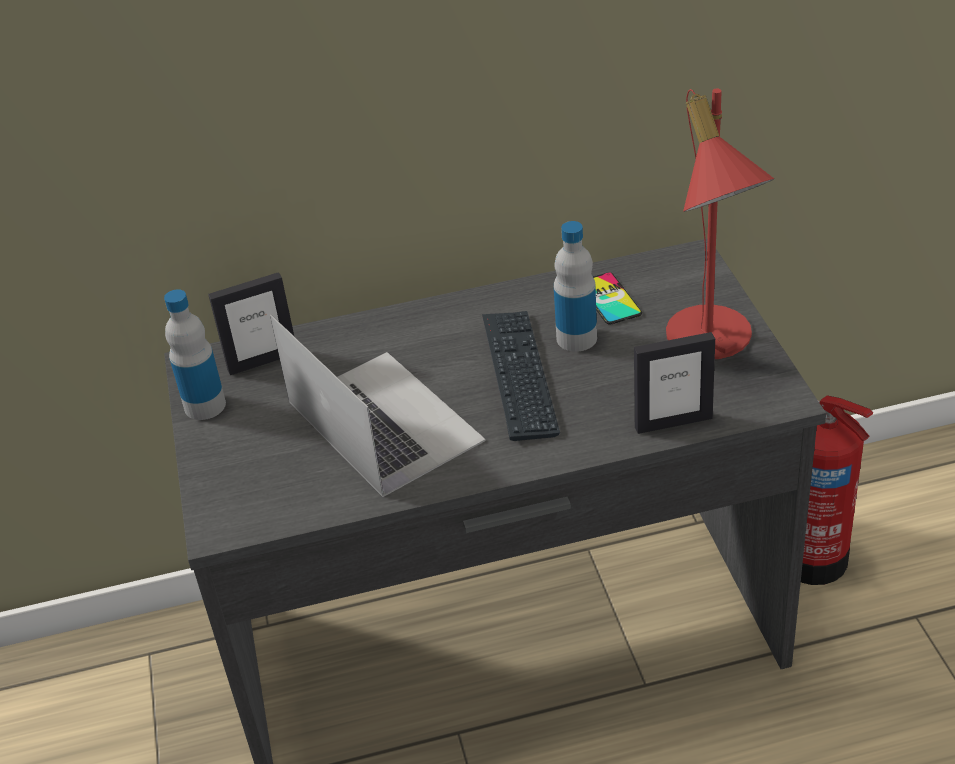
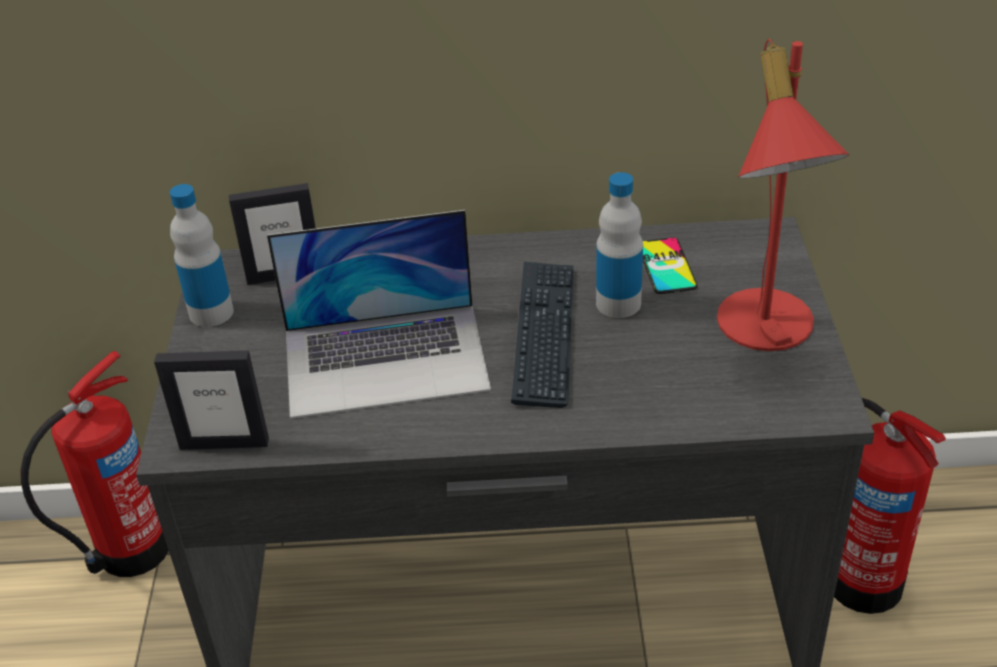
camera: 10 degrees right, 0 degrees up
(117, 658) = (128, 552): none -> fire extinguisher
(383, 421) = (386, 359): laptop -> laptop turned 105 degrees clockwise
(673, 422) = (697, 413): picture frame -> picture frame (224, 443)

